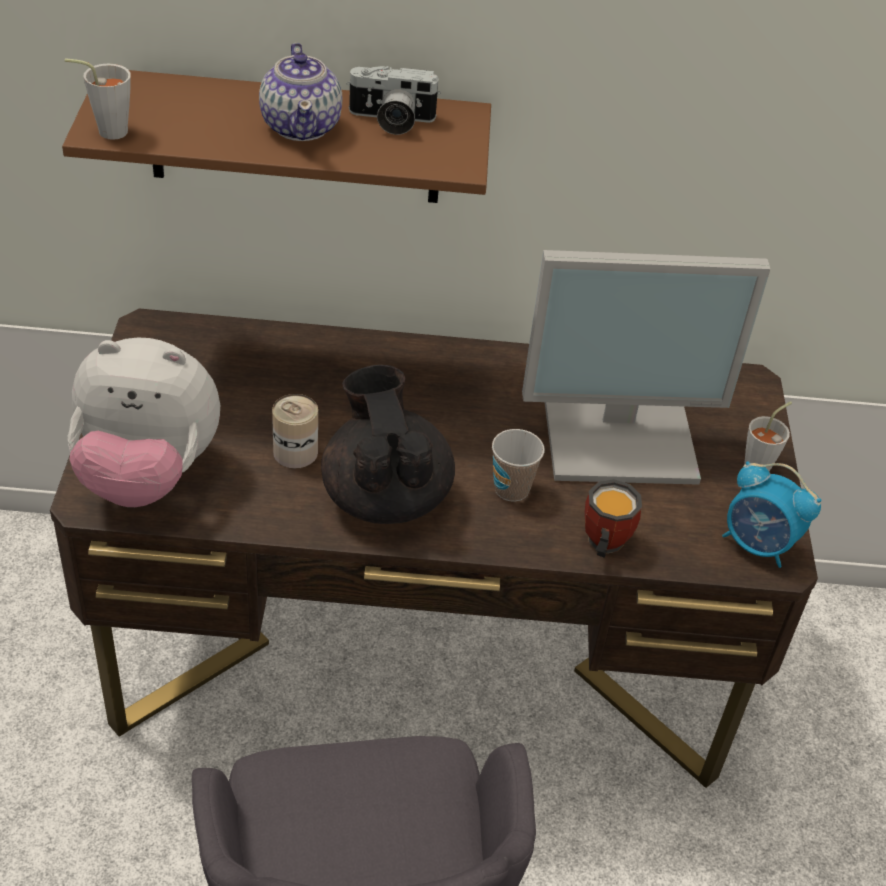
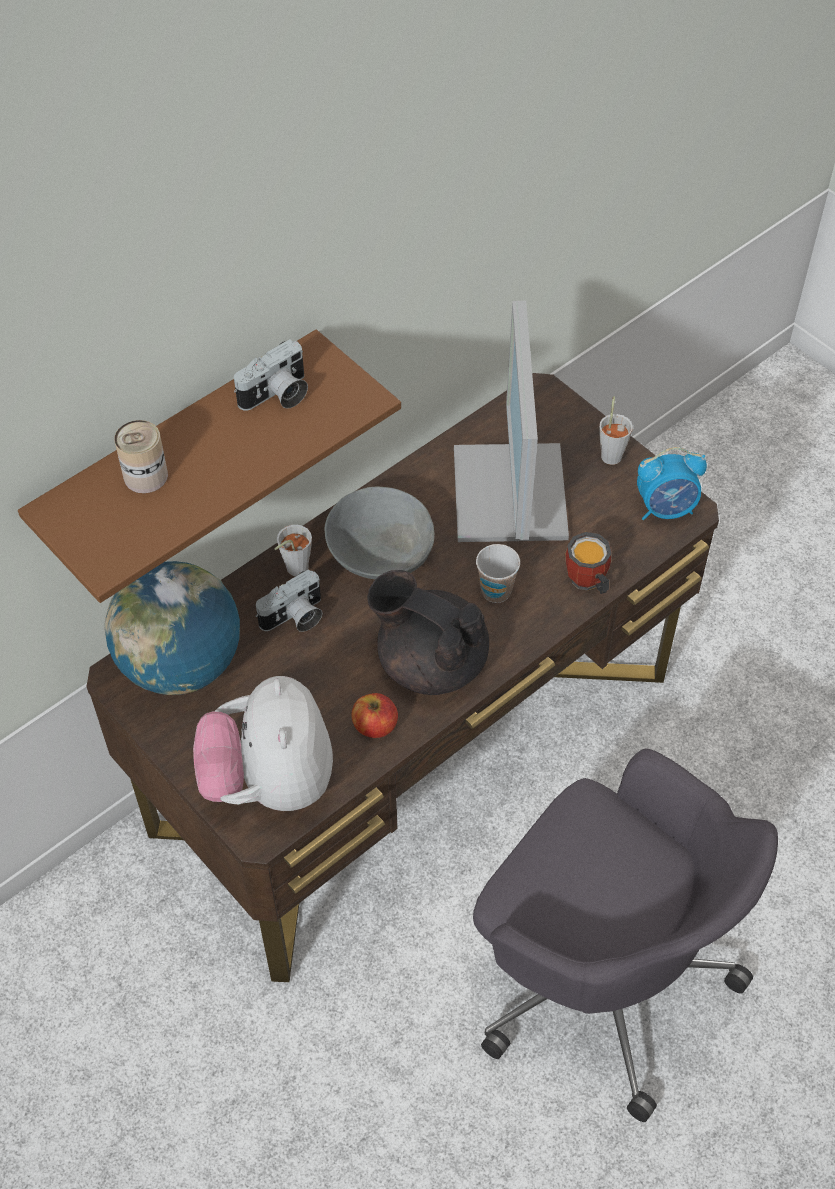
camera: 40 degrees left, 10 degrees up
(106, 131) = (110, 559): grey cup -> grey cup (293, 570)
(147, 475) = (270, 781): plush toy -> plush toy turned 120 degrees clockwise
(199, 353) = (181, 665): none -> globe
(277, 503) = (375, 725): none -> apple
(295, 452) = (340, 681): can -> can (145, 476)
(302, 126) = (229, 447): teapot -> none
(323, 386) = (295, 618): none -> camera
(450, 393) = (379, 554): none -> grey bowl
(621, 434) = (512, 495): monitor -> monitor turned 135 degrees clockwise

